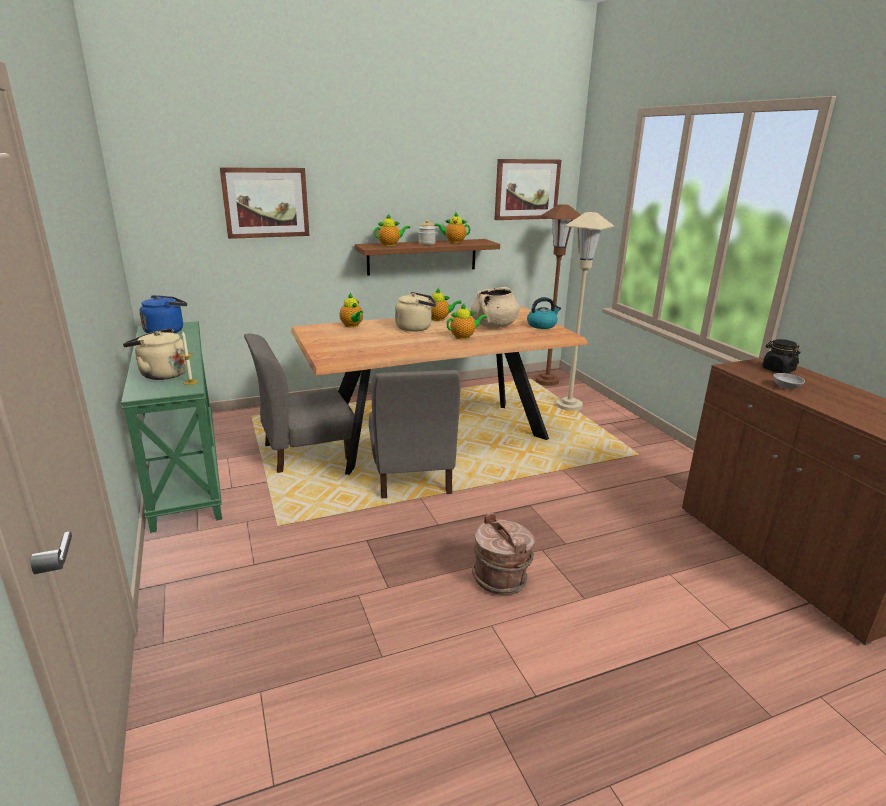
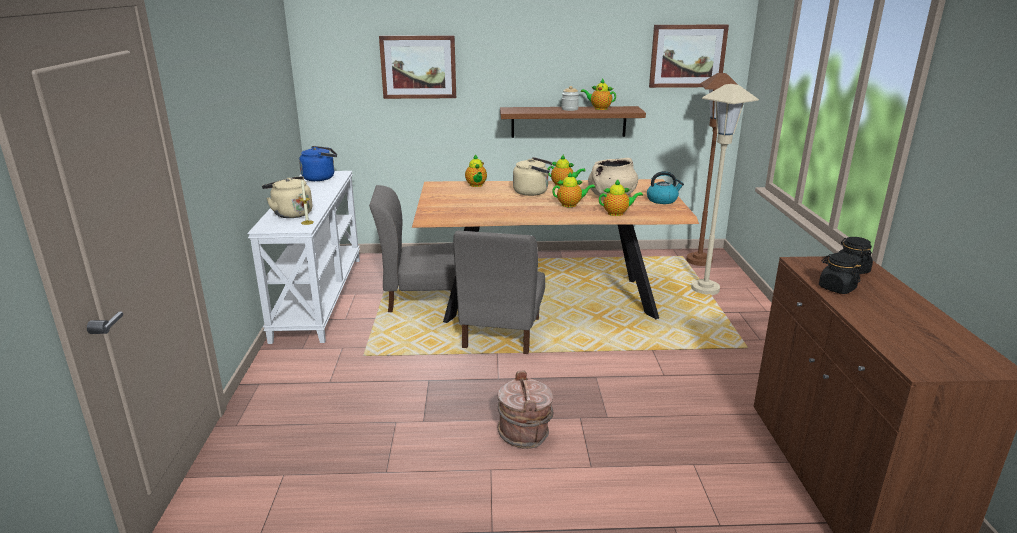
camera: 20 degrees right, 0 degrees up
(184, 467) = (318, 296): green console table -> white console table
(390, 245) = (532, 109): teapot -> teapot (617, 213)
(786, 387) = (836, 288): grey bowl -> black jar

